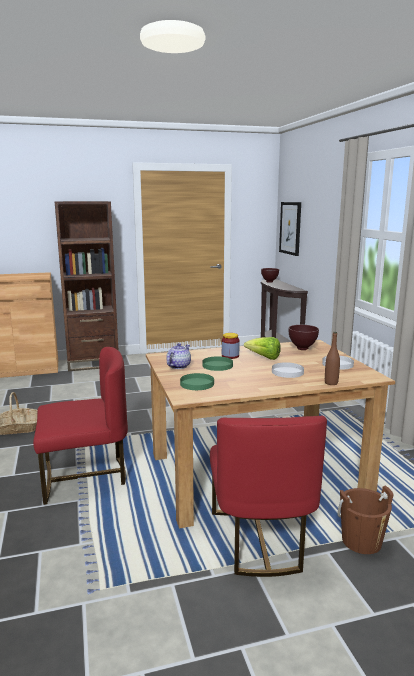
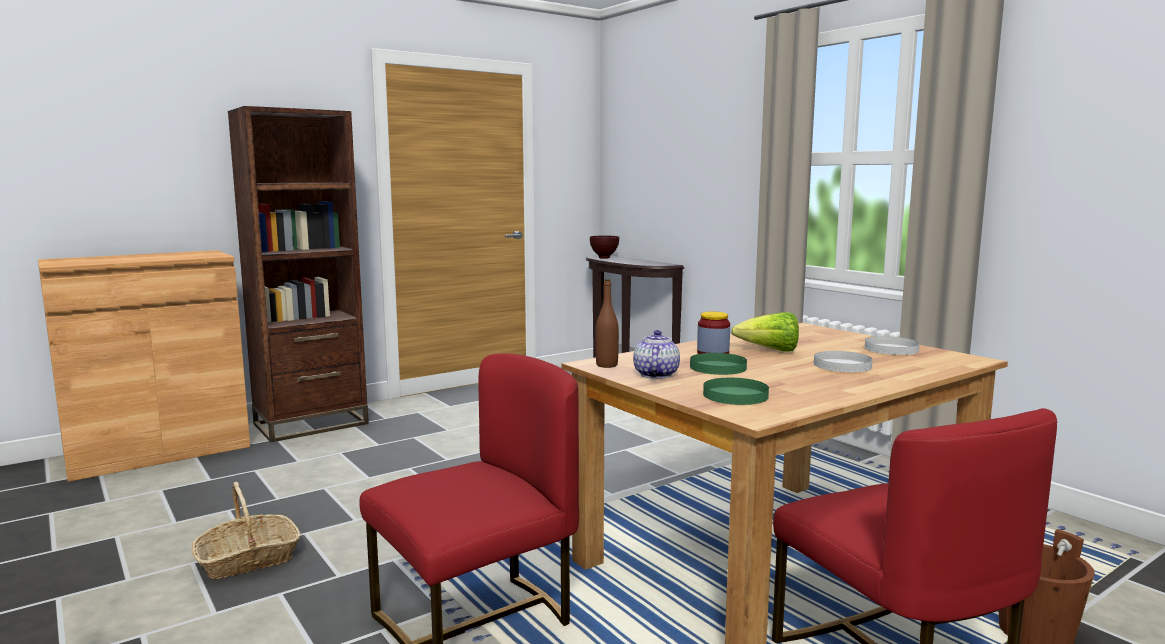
camera: 20 degrees left, 5 degrees down
(290, 228) = (635, 168): picture -> none
(303, 348) = (802, 335): brown bowl -> none
(331, 383) = (932, 372): brown bottle -> brown bottle (606, 365)

